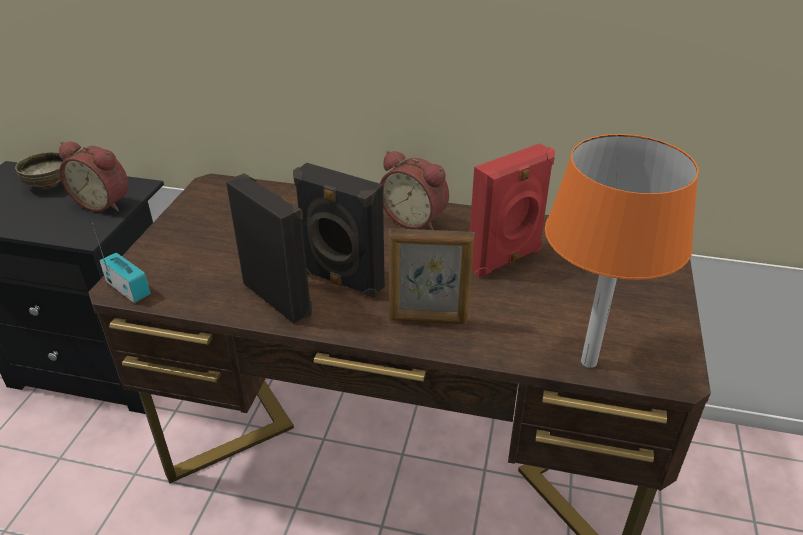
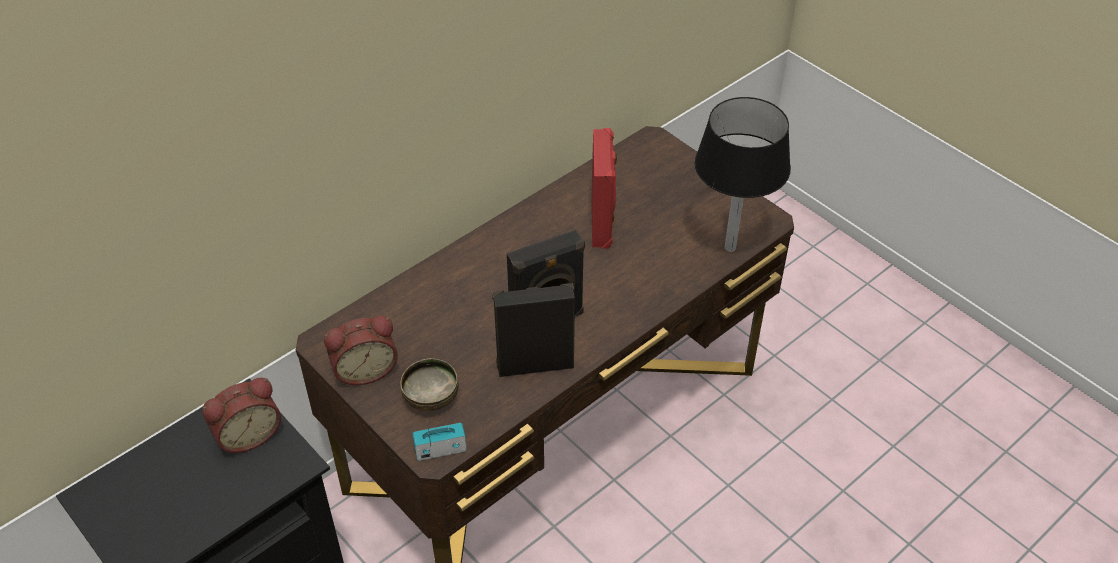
camera: 55 degrees left, 10 degrees up
(48, 184) = (160, 469): bowl -> bowl (431, 398)
(415, 219) = (507, 242): alarm clock -> alarm clock (364, 369)
(428, 320) = (630, 297): picture frame -> none
(589, 362) = (730, 247): orange table lamp -> black table lamp

